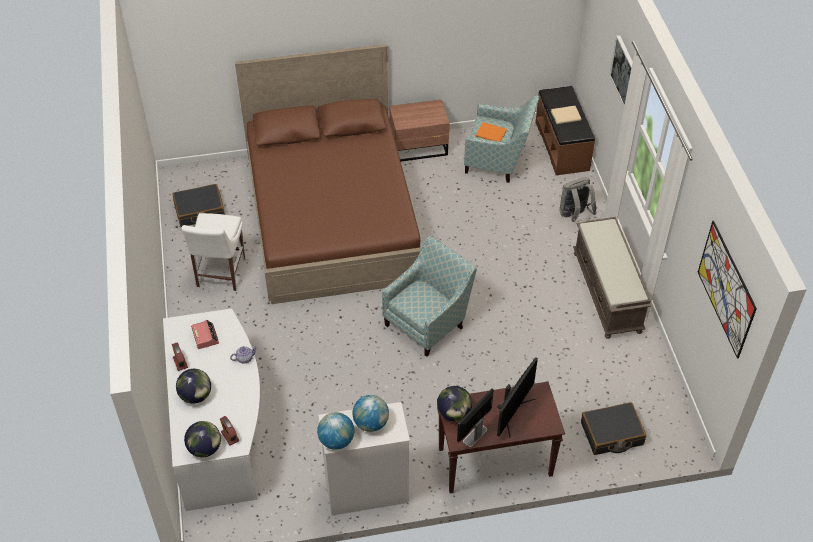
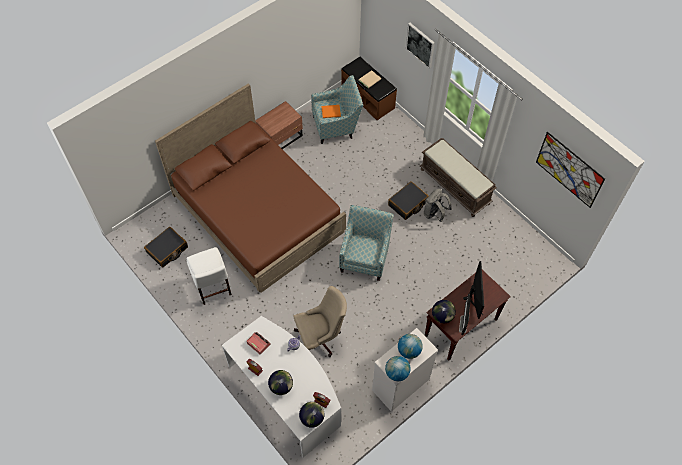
camera: 30 degrees left, 10 degrees up
(306, 387) = (320, 337): none -> beige office chair
(574, 215) = (405, 143): grey backpack -> grey backpack (434, 214)
(611, 434) = (512, 276): black suitcase -> black suitcase (408, 204)

